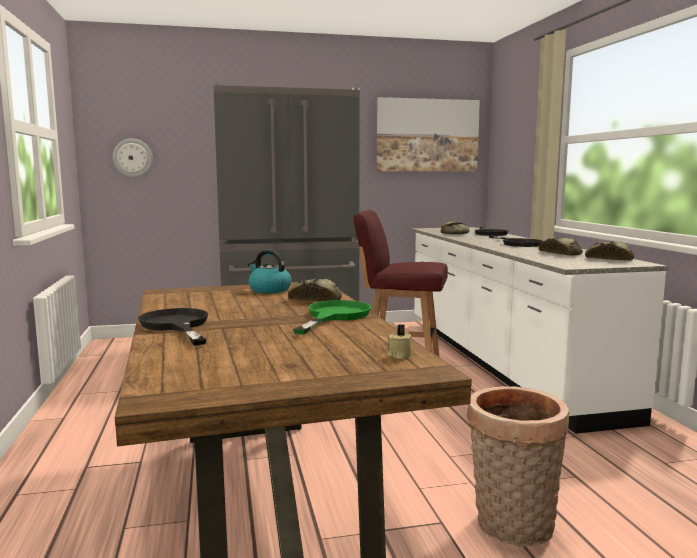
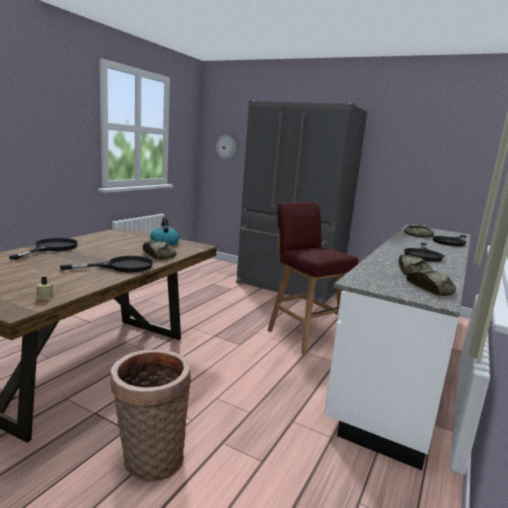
camera: 40 degrees right, 5 degrees up
(334, 316) = (121, 266): green frying pan -> black frying pan
(427, 135) = (442, 144): picture -> none

